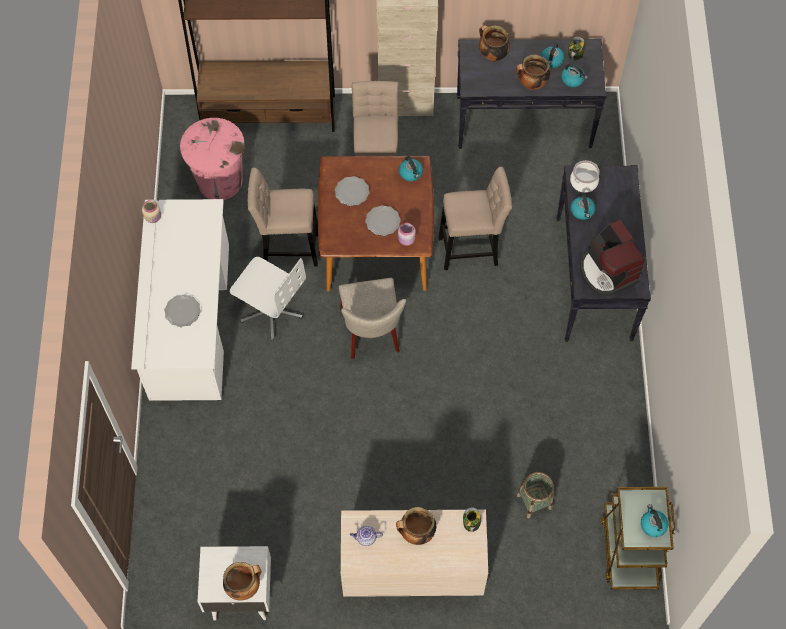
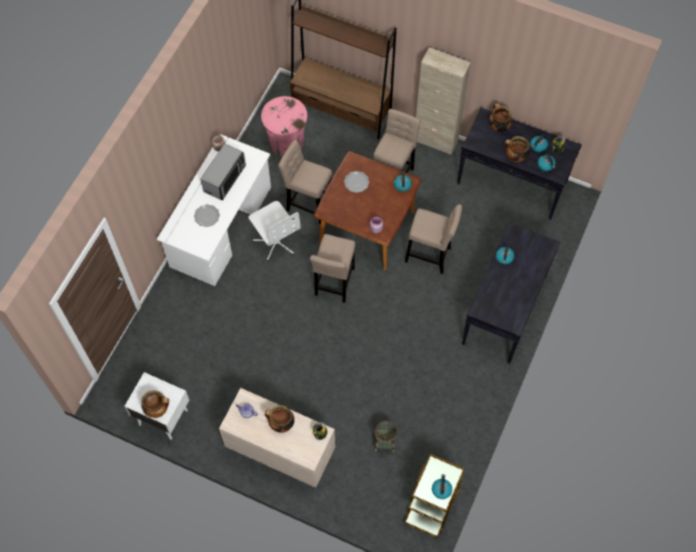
camera: 25 degrees right, 0 degrees up
(181, 254) = (225, 178): none -> microwave
(372, 333) = (334, 284): beige chair -> beige stool
(382, 222) = (366, 210): plate -> none
(584, 182) = (516, 238): cooking pot -> none
(608, 271) = (500, 305): coffee machine -> none

